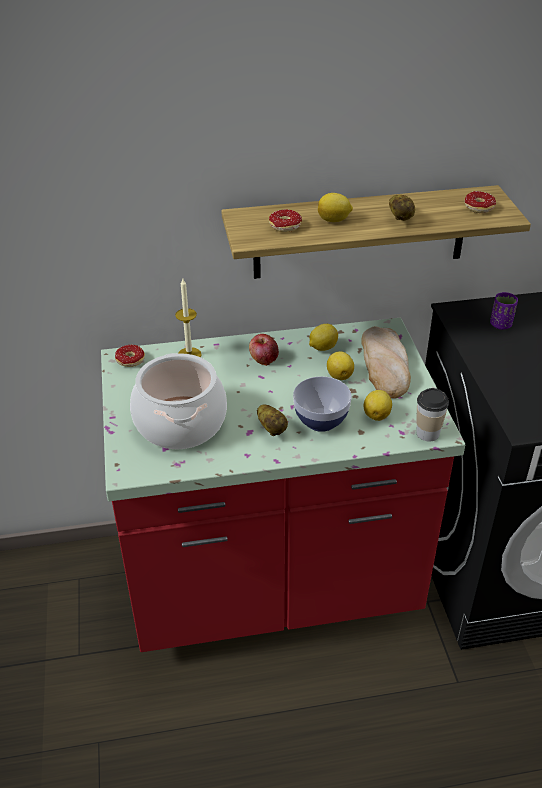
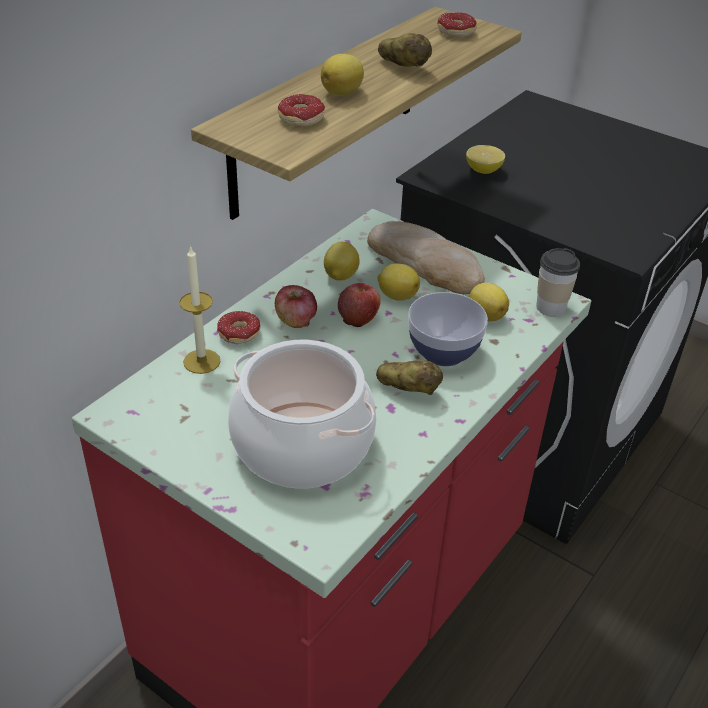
camera: 45 degrees left, 0 degrees up
(127, 363) = (135, 414): donut -> donut (241, 338)
(300, 376) = (358, 317): none -> apple
(500, 324) = (483, 170): purple cup -> lemon

